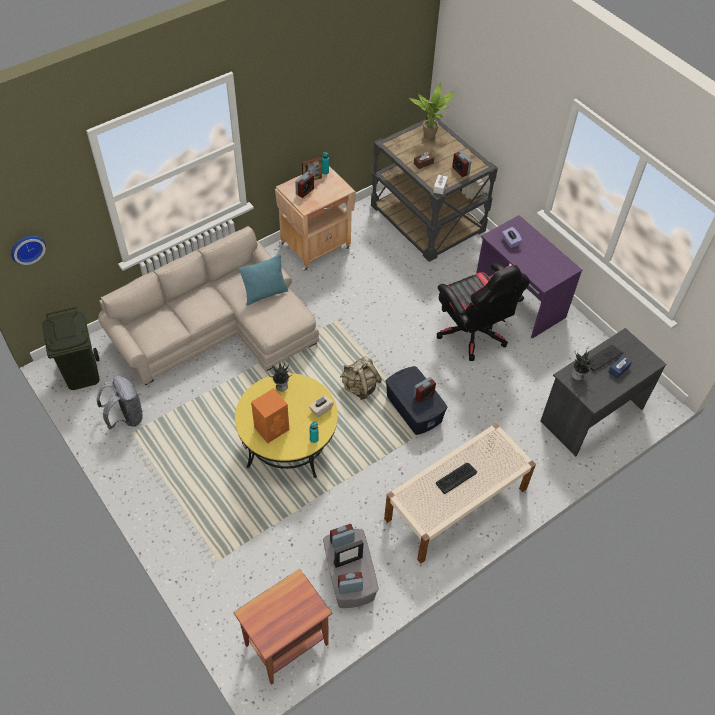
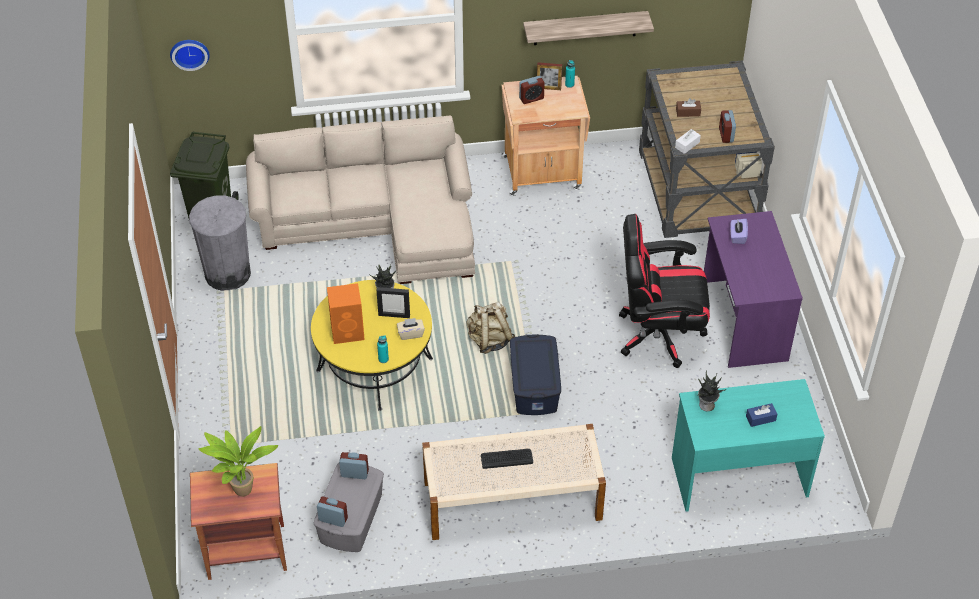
camera: 30 degrees right, 5 degrees down
(126, 417) = (227, 273): grey backpack -> grey trash can
(265, 294) = (433, 197): turquoise pillow -> none
(327, 123) = (585, 28): none -> shelf
(348, 560) = (348, 494): picture frame -> picture frame (394, 315)
(423, 395) = (542, 370): alarm clock -> none
(430, 137) = (719, 85): potted plant -> potted plant (243, 493)
(472, 333) = (659, 334): black office chair -> black office chair turned 90 degrees clockwise
(590, 414) = (738, 476): grey desk -> turquoise desk
(603, 358) = (751, 400): keyboard -> none

